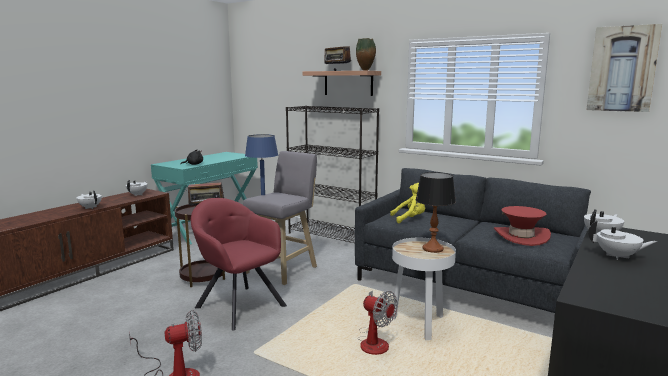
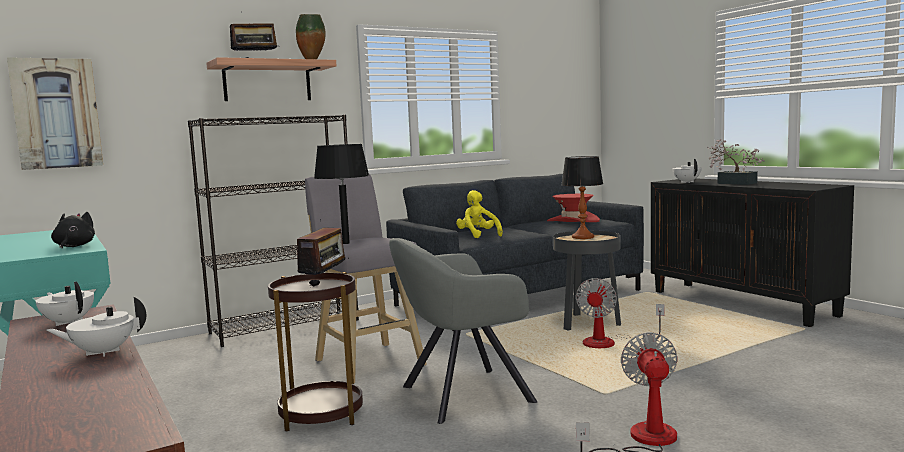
camera: 65 degrees left, 5 degrees down
(238, 305) = (461, 395): red armchair -> grey armchair
(263, 194) = (345, 243): blue table lamp -> black table lamp
(374, 341) = (609, 343): fan -> fan turned 135 degrees clockwise
(410, 219) = (478, 235): yellow plush toy -> yellow plush toy turned 45 degrees counterclockwise
(420, 325) = (587, 323): white side table -> black side table
(617, 256) = (733, 183): white teapot -> potted plant
(622, 69) = (549, 69): picture -> picture (56, 113)

